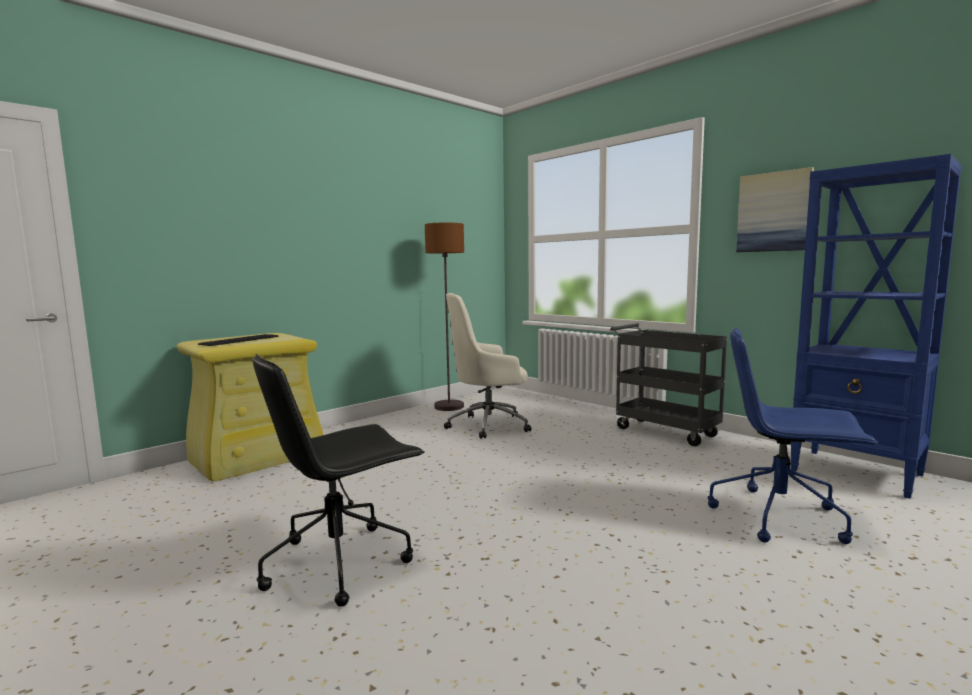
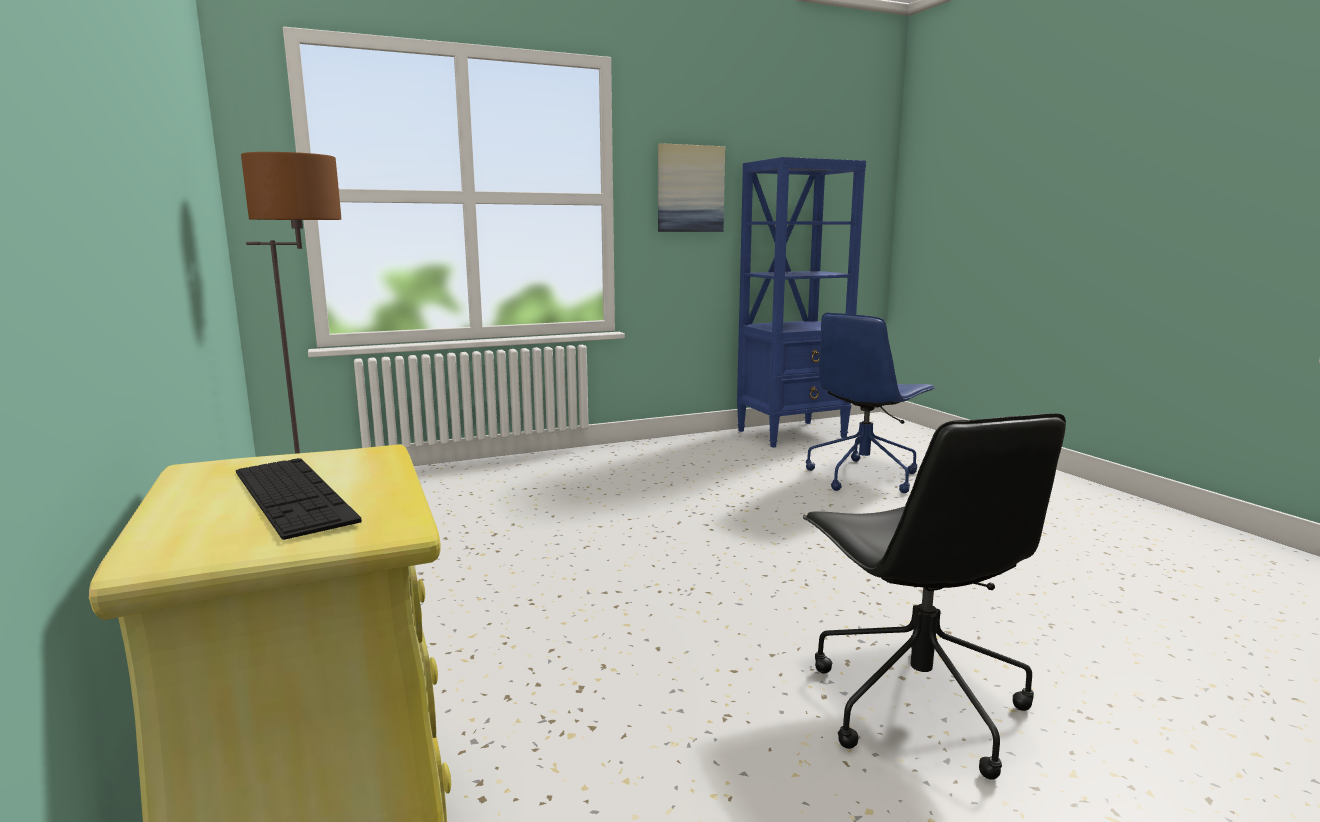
camera: 70 degrees left, 5 degrees up
(488, 426) = (472, 533): beige office chair -> none
(663, 432) = (629, 457): grey cart -> none

